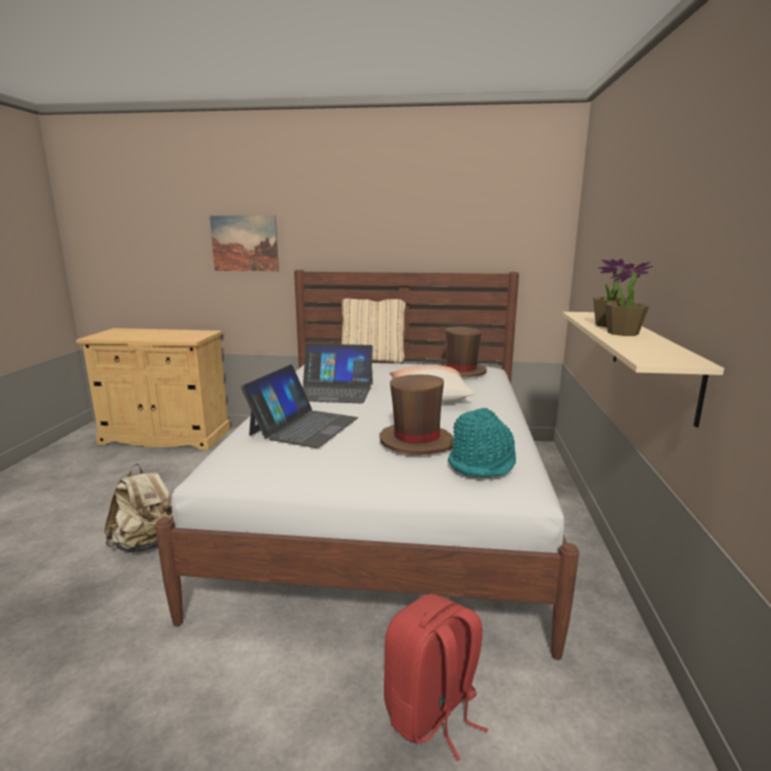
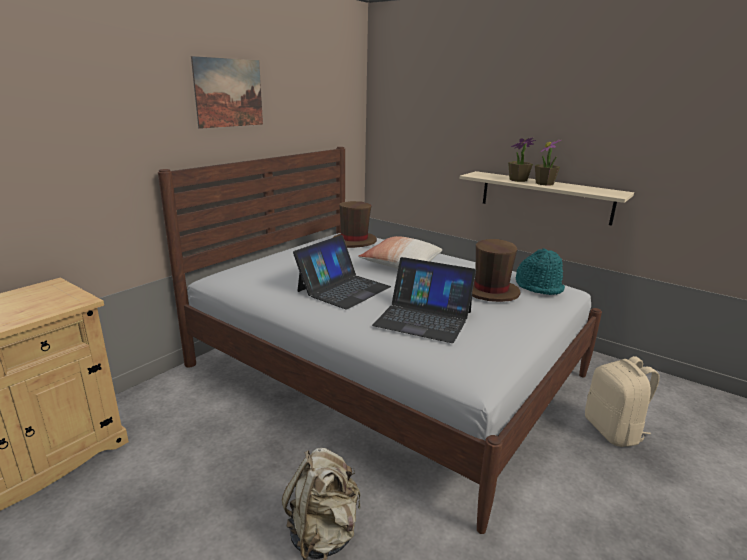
camera: 60 degrees left, 5 degrees up
(244, 243) = (76, 141): picture -> picture (229, 93)
(304, 426) = (423, 318): laptop -> laptop turned 150 degrees clockwise
(373, 360) = (257, 255): beige pillow -> none
(432, 713) = (613, 431): red backpack -> beige backpack

